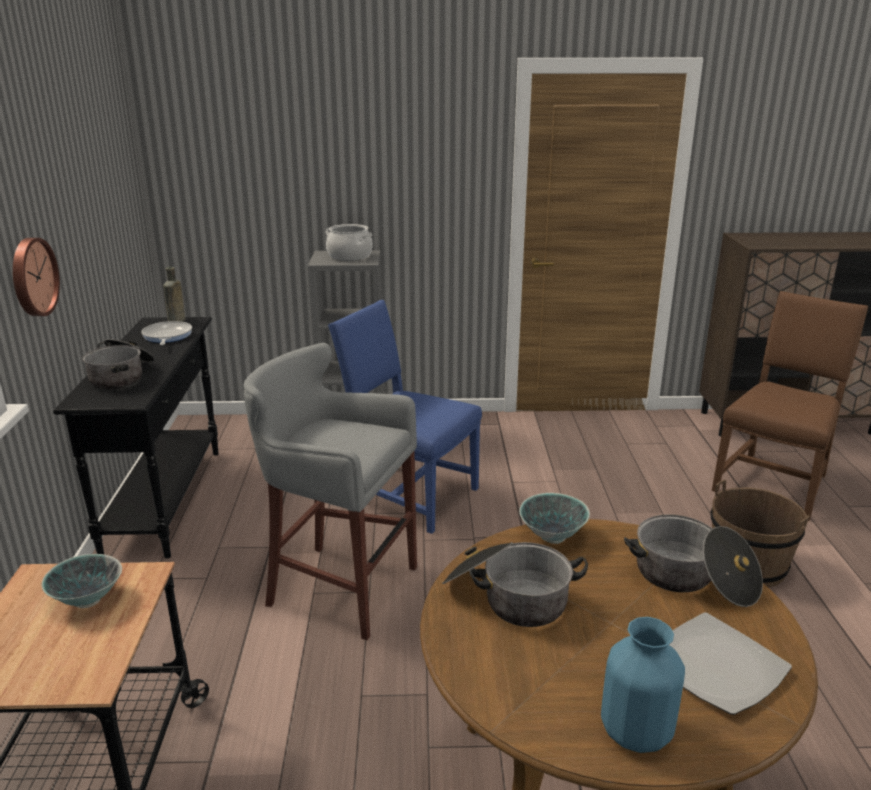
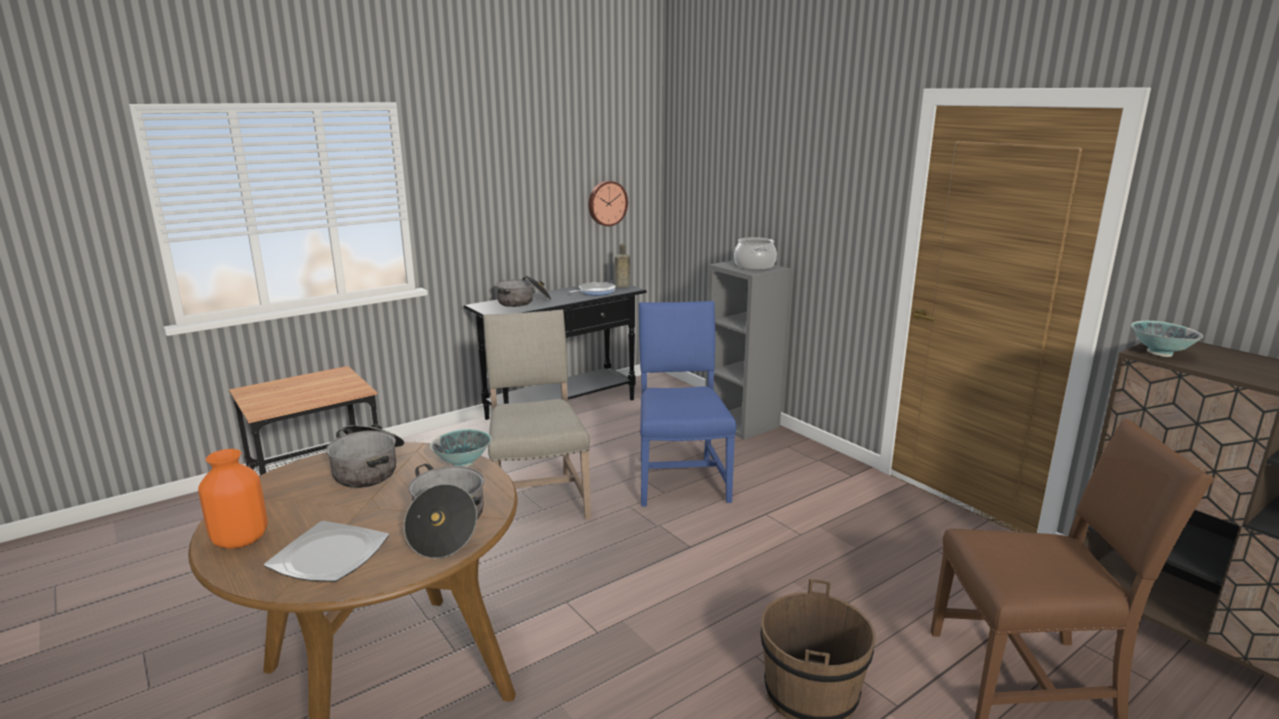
camera: 55 degrees right, 5 degrees down
(32, 277) = (474, 219): wall clock -> wall clock (606, 203)
(87, 600) = (326, 388): bowl -> bowl (1159, 353)
(338, 587) = (537, 497): grey stool -> beige chair
(637, 732) = (241, 540): blue vase -> orange vase

